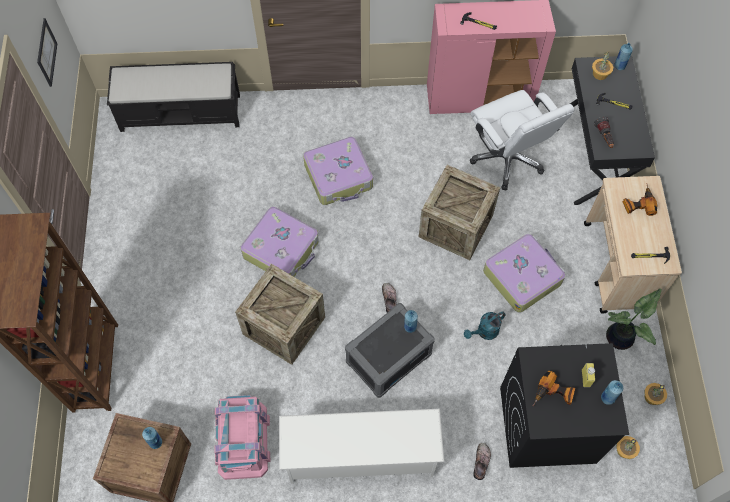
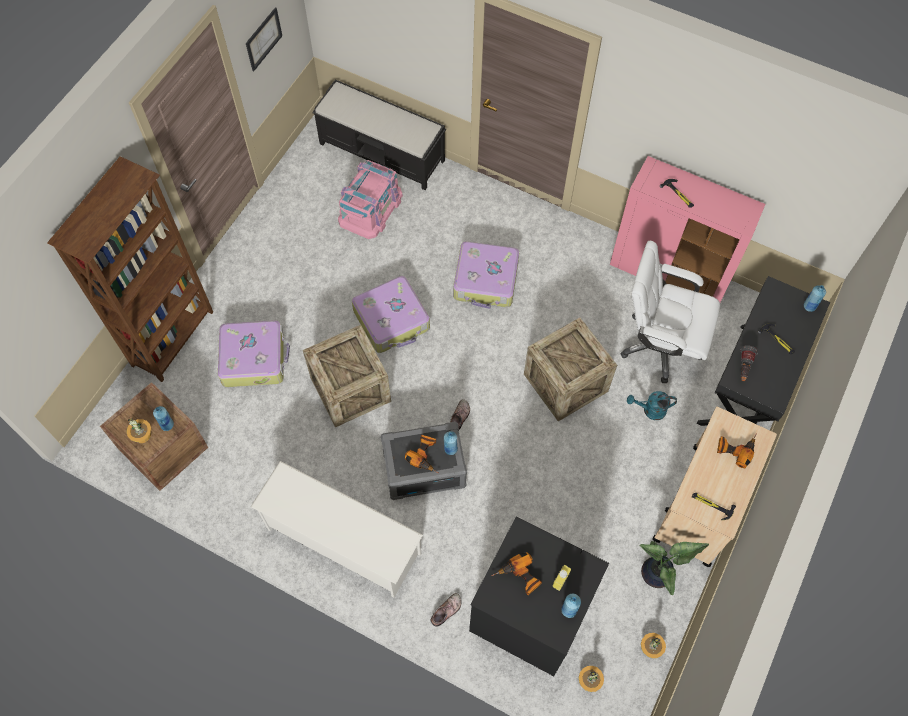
camera: 30 degrees right, 0 degrees up
(242, 440) = (251, 469): pink storage box -> pink storage box (370, 208)
(393, 343) = (425, 455): none -> power drill
(484, 332) = (527, 495): turquoise watering can -> turquoise watering can (650, 410)
(508, 158) = (659, 345): white office chair -> white office chair turned 105 degrees clockwise
(522, 276) = (598, 464): suitcase -> suitcase (254, 358)
(600, 74) = (783, 304): potted plant -> potted plant (142, 435)

